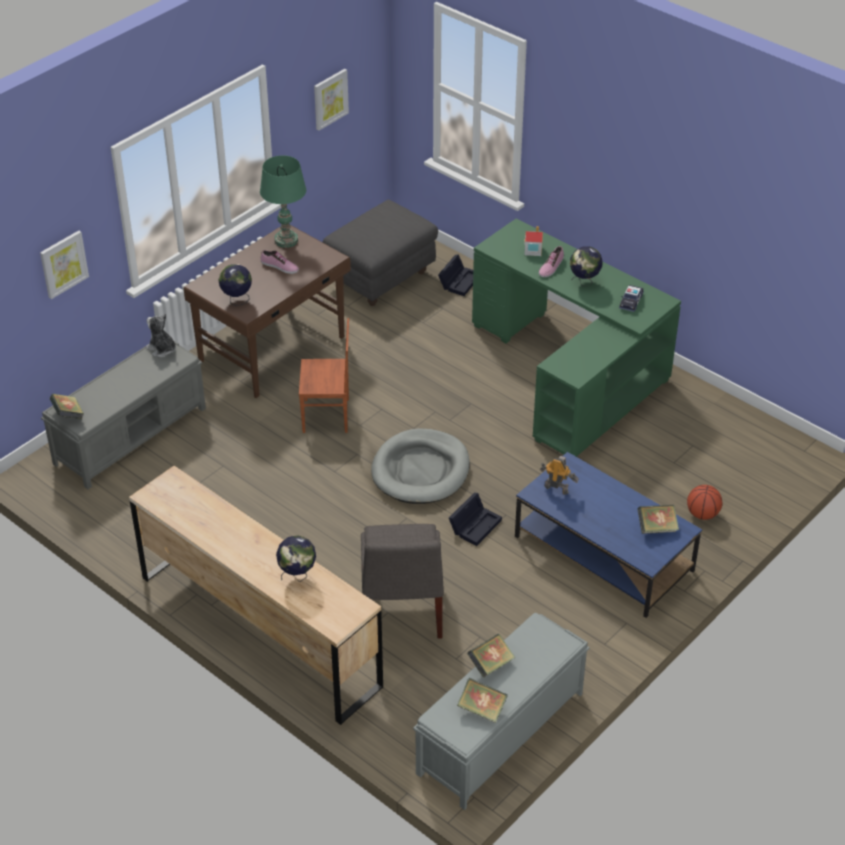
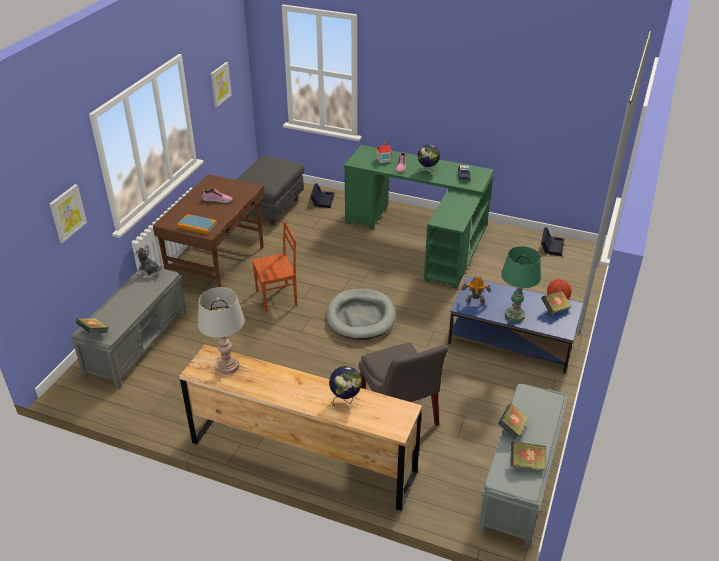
camera: 20 degrees left, 5 degrees down
(186, 500) = (227, 366): none -> grey table lamp
(237, 300) = (197, 226): globe -> book
(286, 240) = (214, 184): green table lamp -> green table lamp (514, 315)
(475, 524) = (417, 342): black storage box -> black storage box (551, 246)

